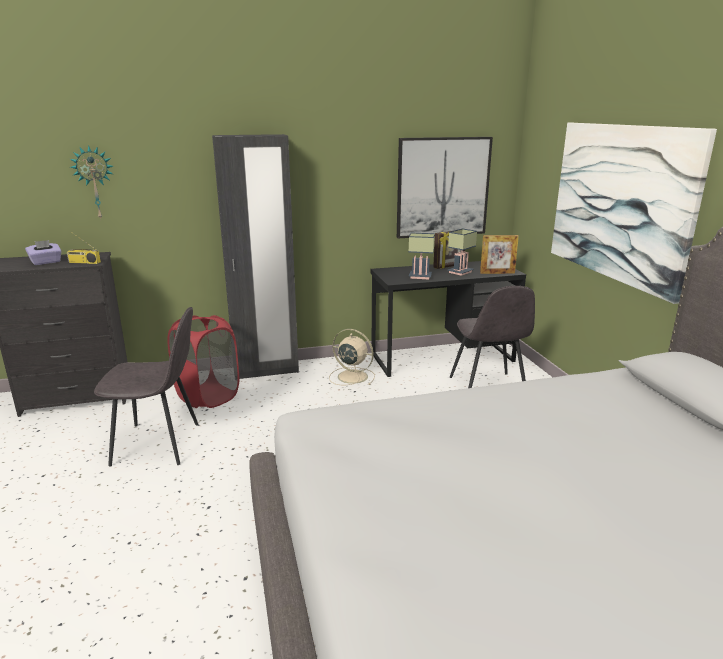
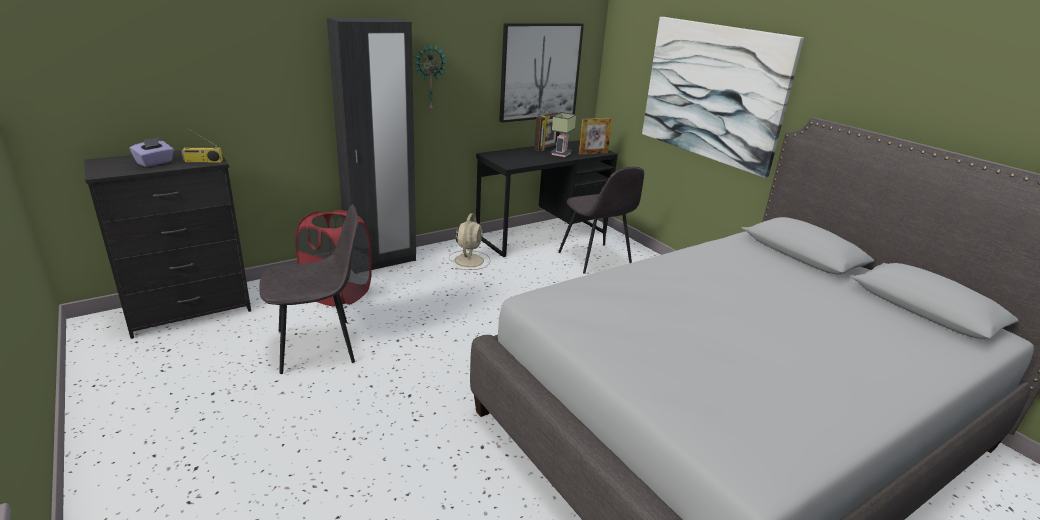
camera: 20 degrees left, 5 degrees up
(95, 183) = (197, 69): wall clock -> wall clock (429, 77)
(351, 376) = (469, 260): beige fan -> beige fan turned 90 degrees clockwise
(419, 277) = (528, 160): table lamp -> none

